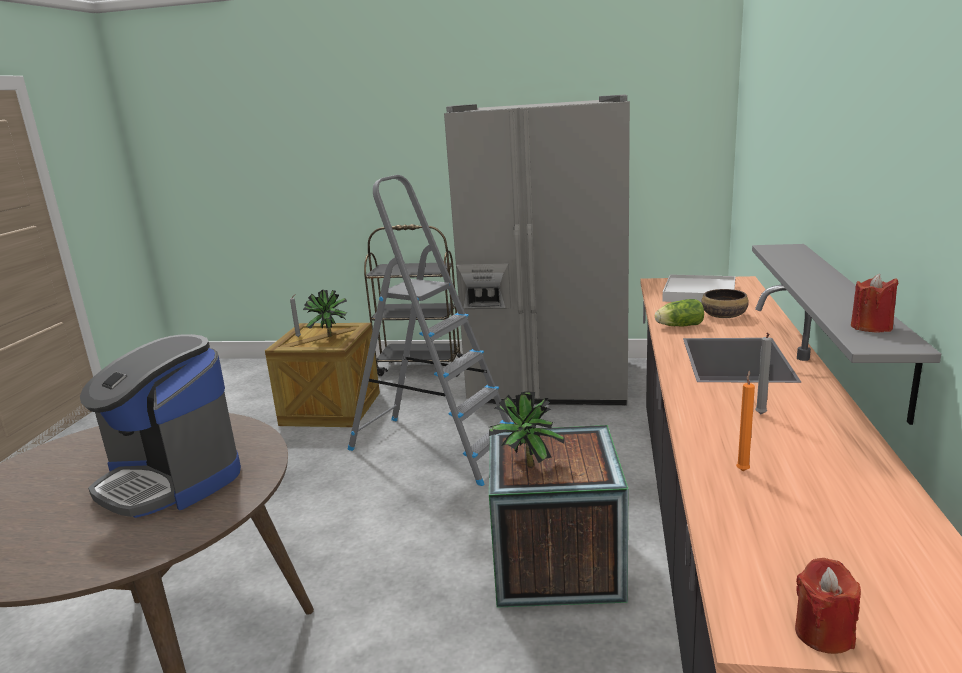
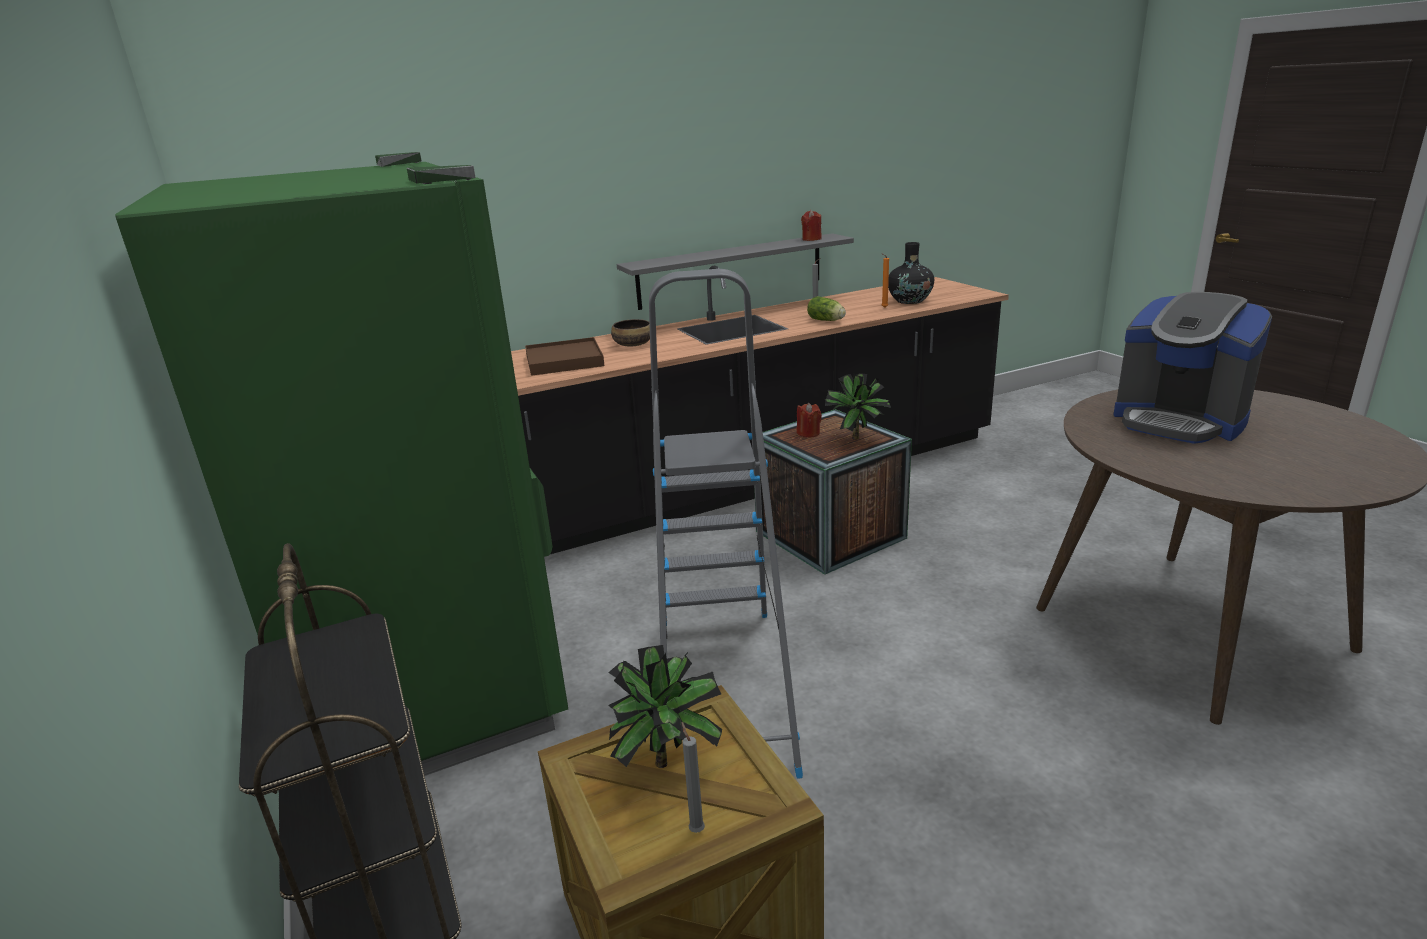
camera: 125 degrees left, 5 degrees up
(171, 480) = (1179, 421): coffee machine -> coffee machine turned 135 degrees clockwise
(550, 383) = (430, 679): grey fridge -> green fridge
(678, 326) = (676, 350): lettuce -> lettuce (827, 321)
(699, 293) = (564, 360): white tray -> brown tray
(773, 512) = (909, 301): none -> black vase
(823, 634) = (969, 290): red candle -> red candle (808, 433)

